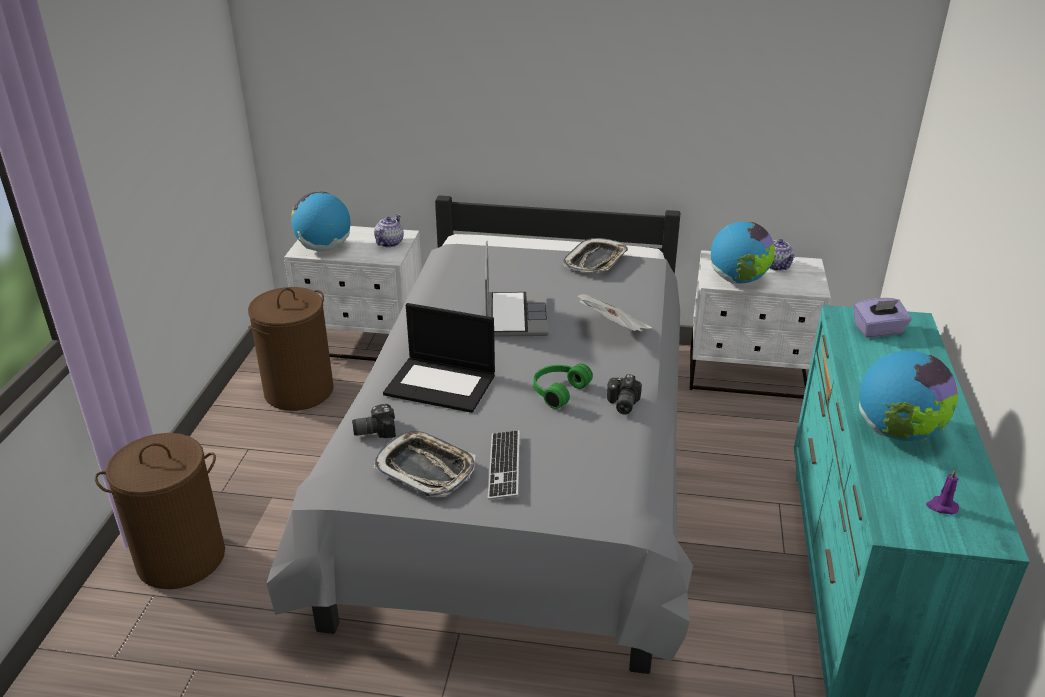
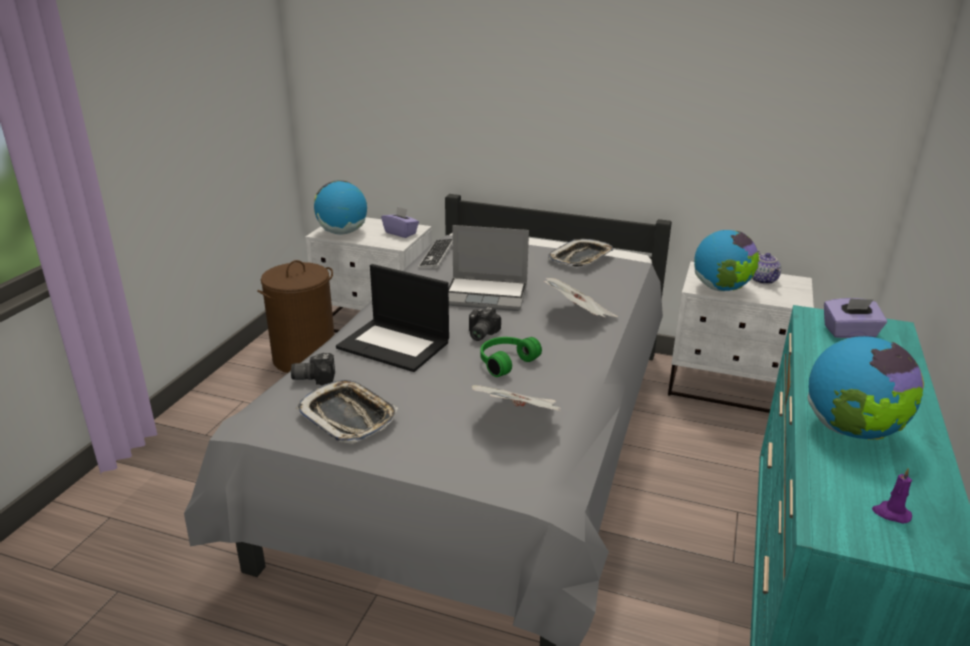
camera: 10 degrees right, 5 degrees down
(180, 558) = (146, 488): brown laundry basket -> none
(389, 242) = (401, 233): teapot -> purple tissue box
(504, 466) = (426, 423): keyboard -> keyboard (436, 255)
(514, 316) = (487, 295): laptop -> laptop turned 90 degrees clockwise
(591, 450) = (519, 418): none -> newspaper
(621, 404) = (565, 380): camera -> camera (480, 334)

